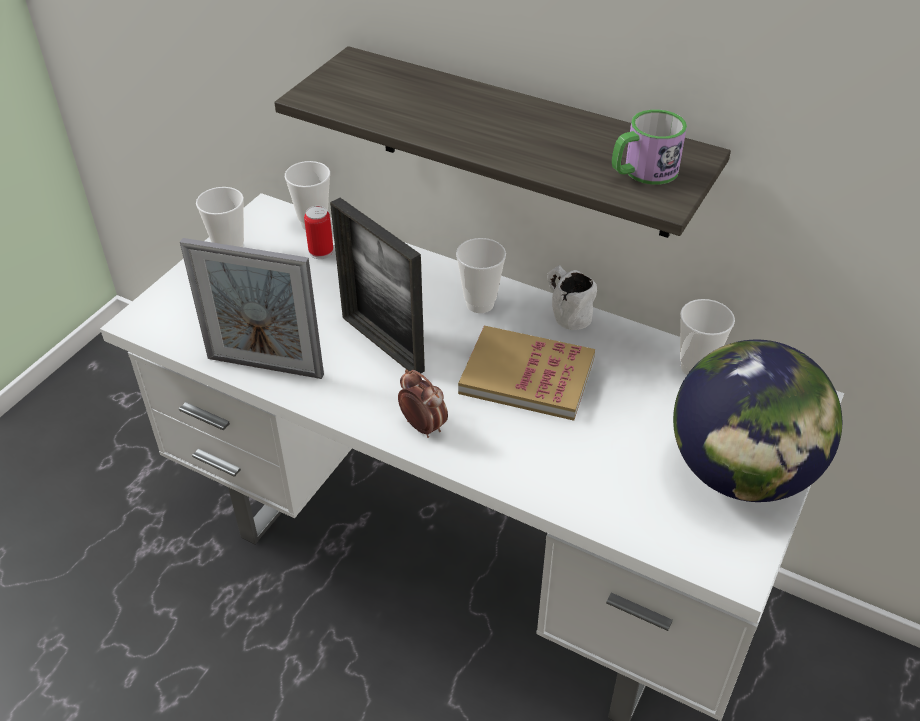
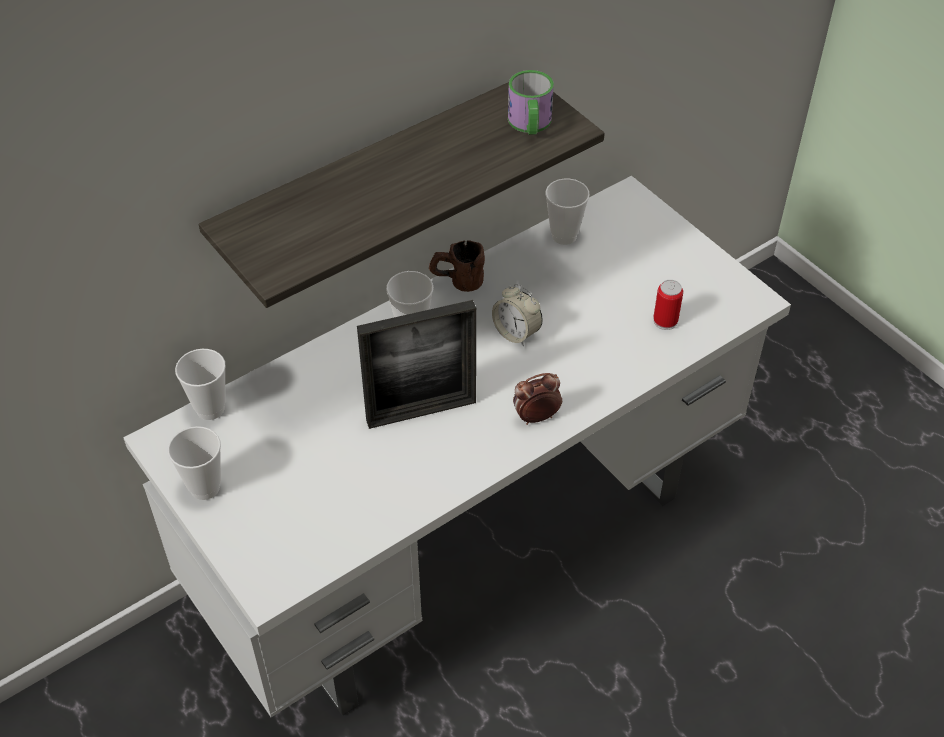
camera: 65 degrees left, 5 degrees up
(265, 366) = (400, 503): picture frame -> none
(321, 252) = (260, 416): can -> can (665, 321)
(527, 376) = (516, 333): book -> alarm clock
(565, 312) = (456, 281): white mug -> brown mug
(740, 473) = (676, 260): globe -> none

